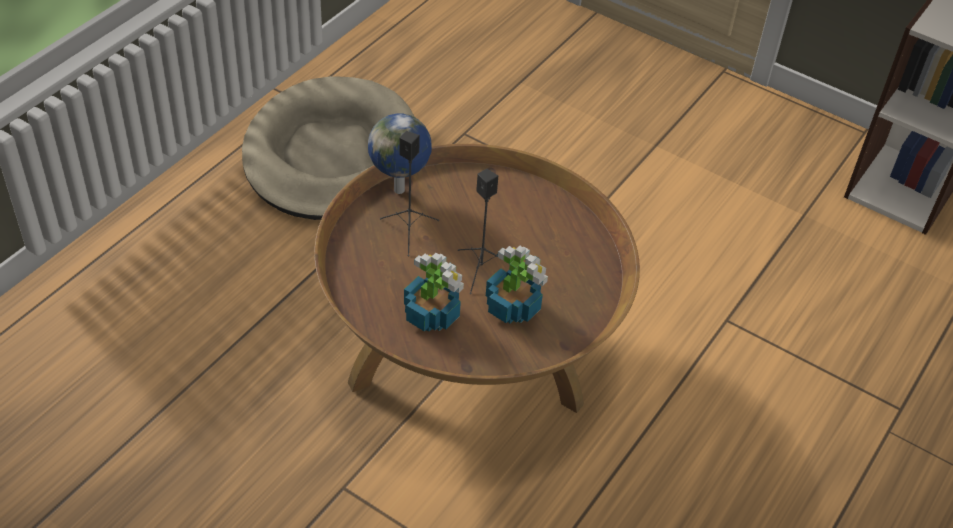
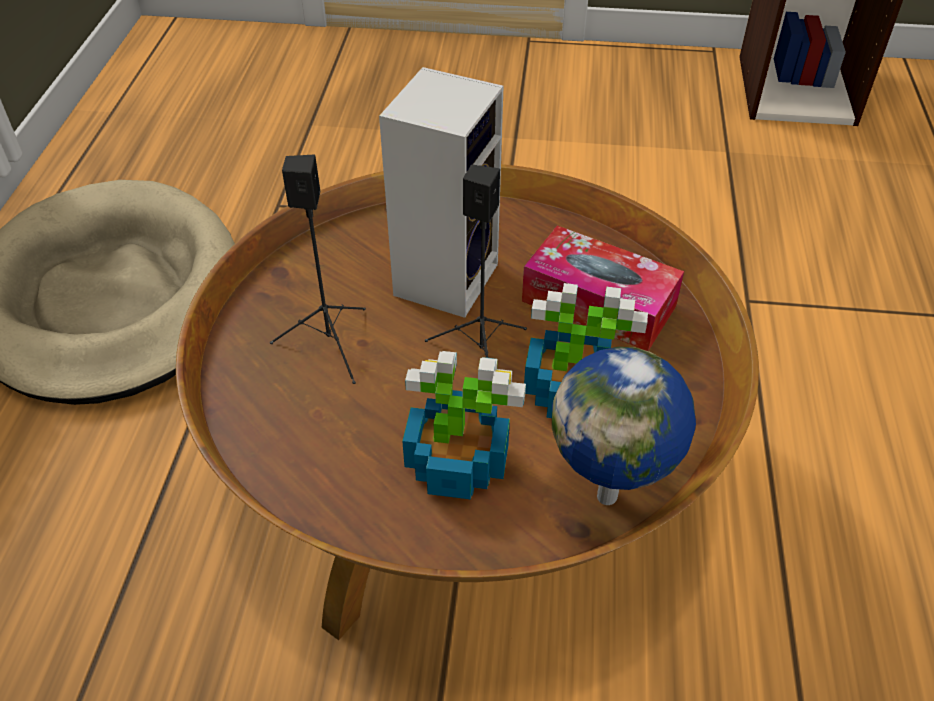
camera: 25 degrees left, 0 degrees up
(400, 191) = (276, 289): globe -> globe (610, 496)
(493, 220) = (446, 276): none -> speaker
(564, 269) = (598, 303): none -> tissue box

